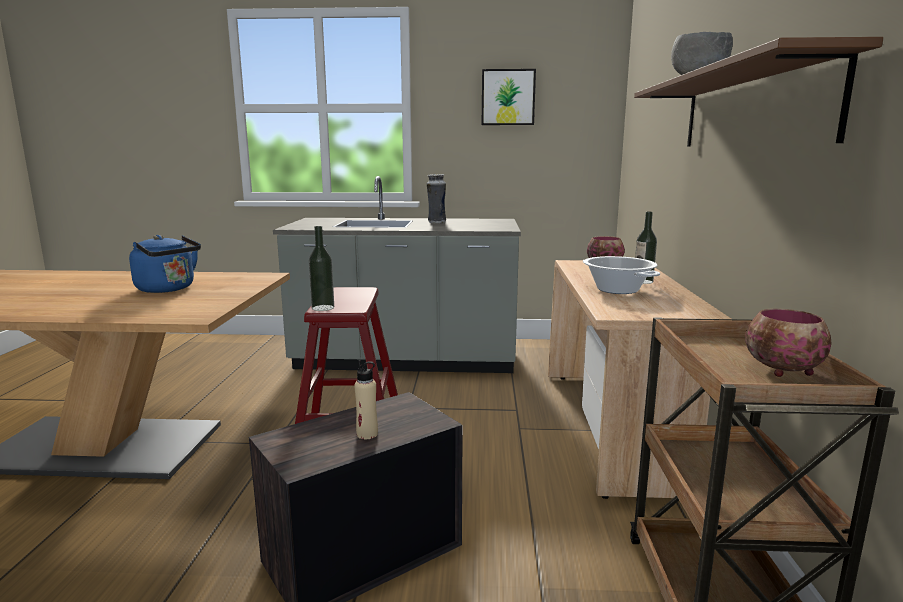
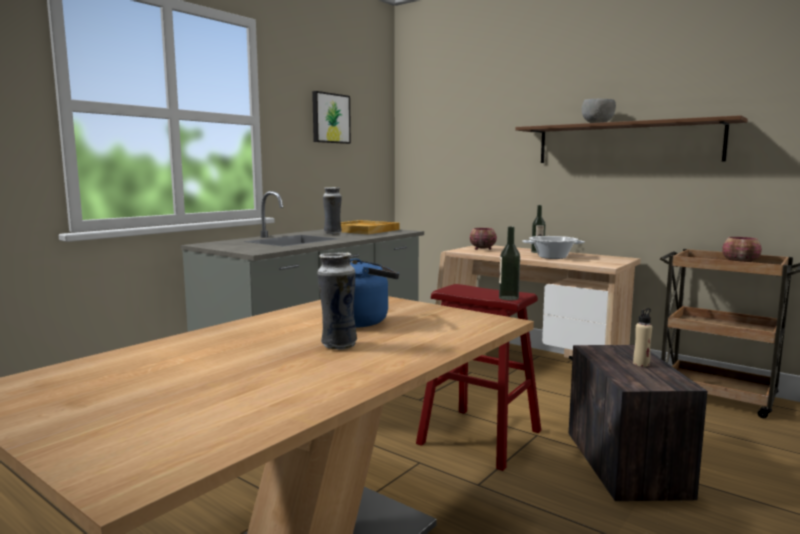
camera: 55 degrees left, 5 degrees down
(89, 296) = (338, 345): none -> vase
(481, 223) = (364, 230): none -> beige tray

